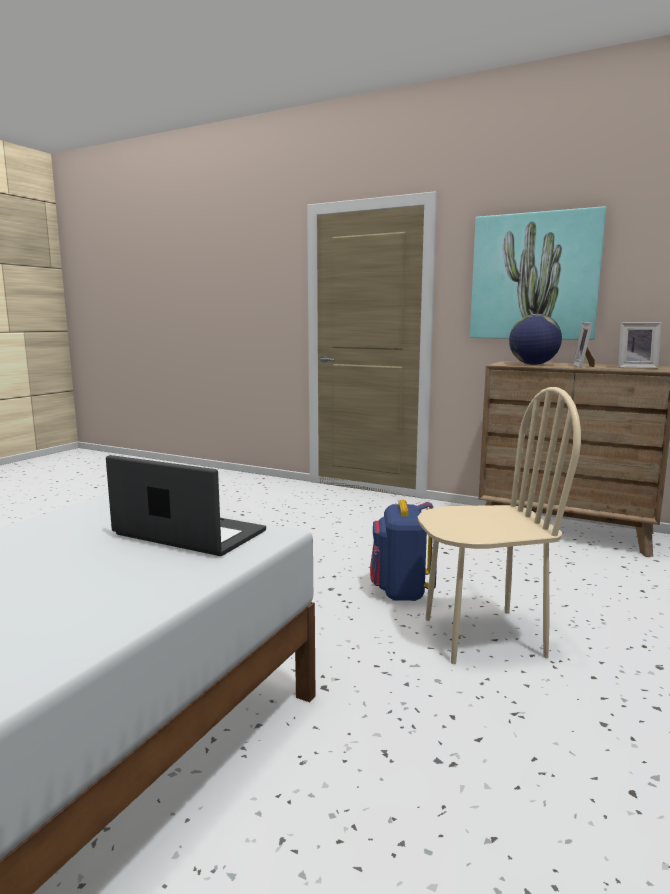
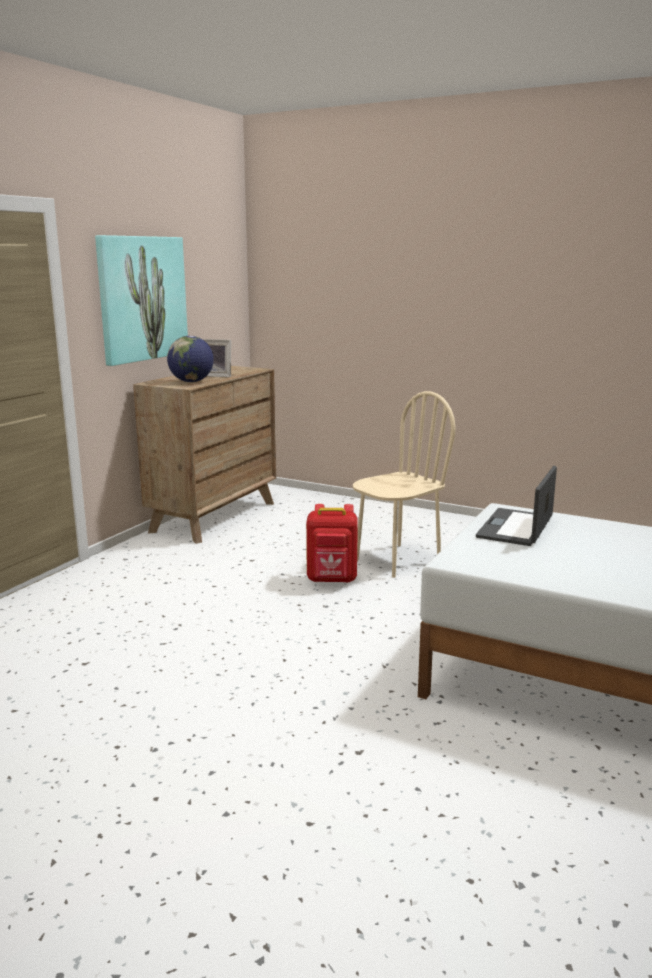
camera: 90 degrees left, 5 degrees up
(401, 592) = (332, 580): blue backpack -> red backpack
(483, 636) = (397, 561): beige chair -> beige chair turned 60 degrees clockwise
(636, 367) = (236, 370): picture frame -> none

